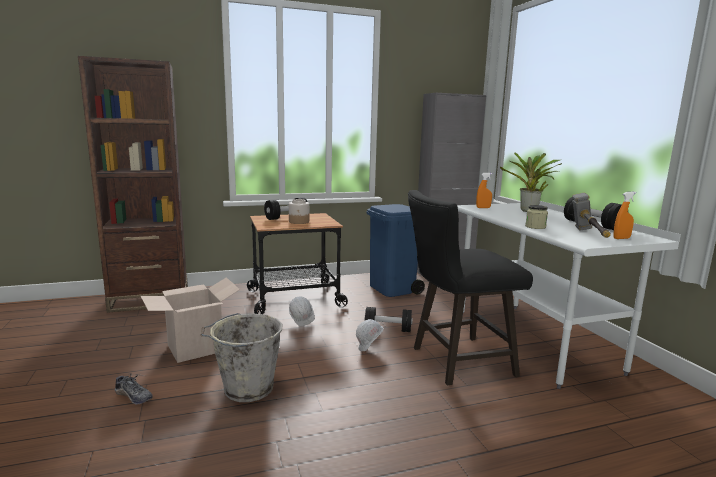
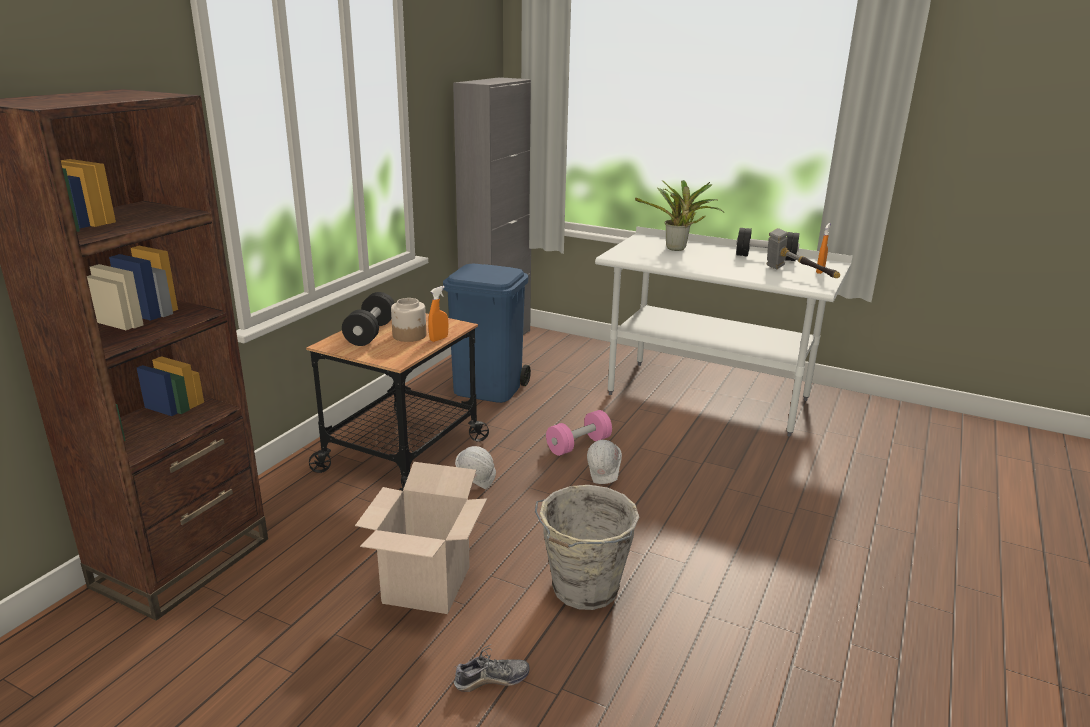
camera: 45 degrees left, 10 degrees up
(388, 329) = (578, 445): black dumbbell -> pink dumbbell
(455, 361) = (691, 450): black stool -> none
(483, 208) = (631, 255): orange spray bottle -> orange spray bottle (439, 339)
(535, 227) = (741, 275): jar -> none

